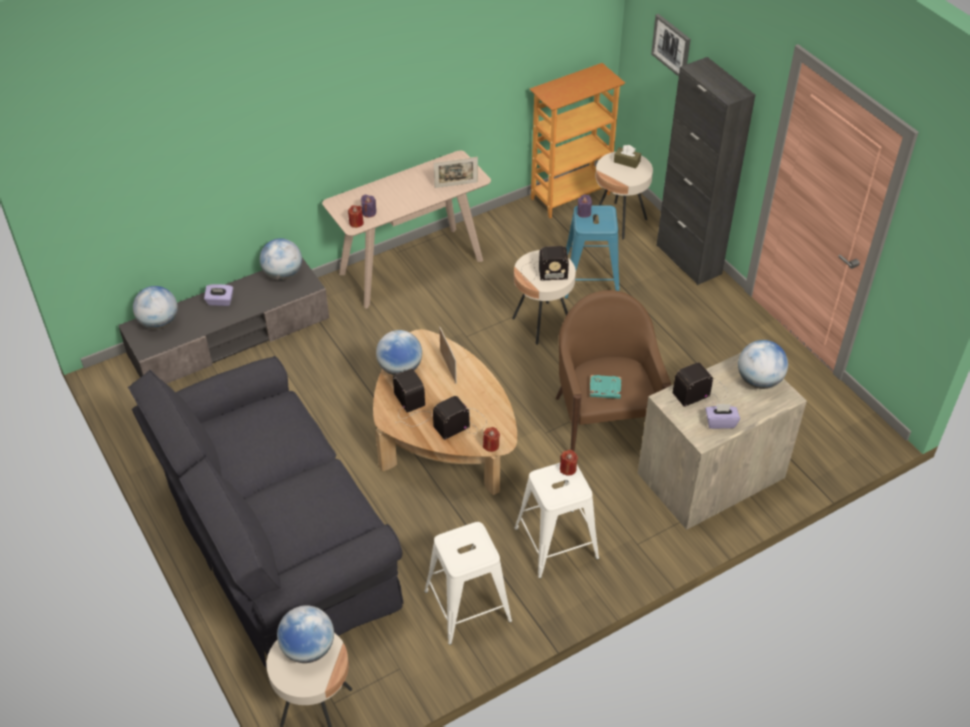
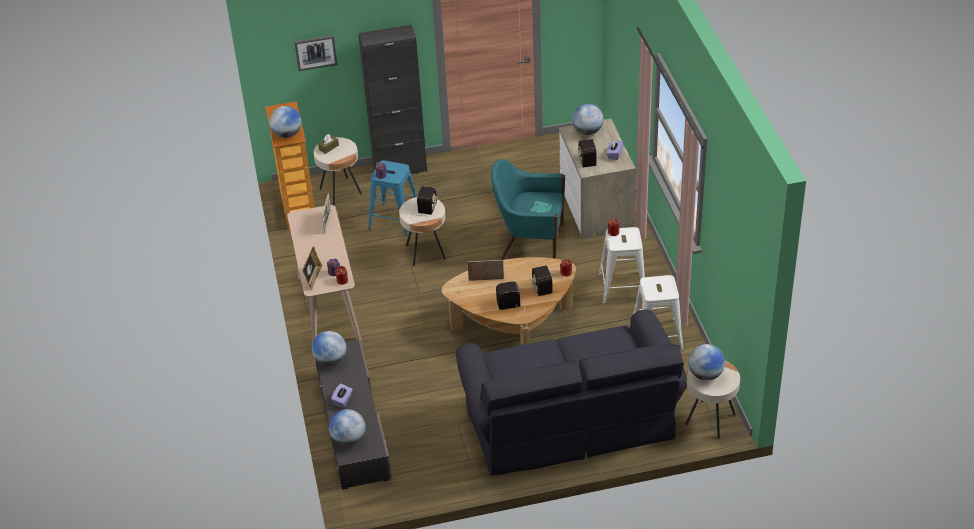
camera: 70 degrees left, 5 degrees down
(354, 199) = (313, 277): none -> picture frame
(400, 368) = (476, 303): globe -> globe (287, 134)
(605, 419) = (529, 242): brown armchair -> turquoise armchair

